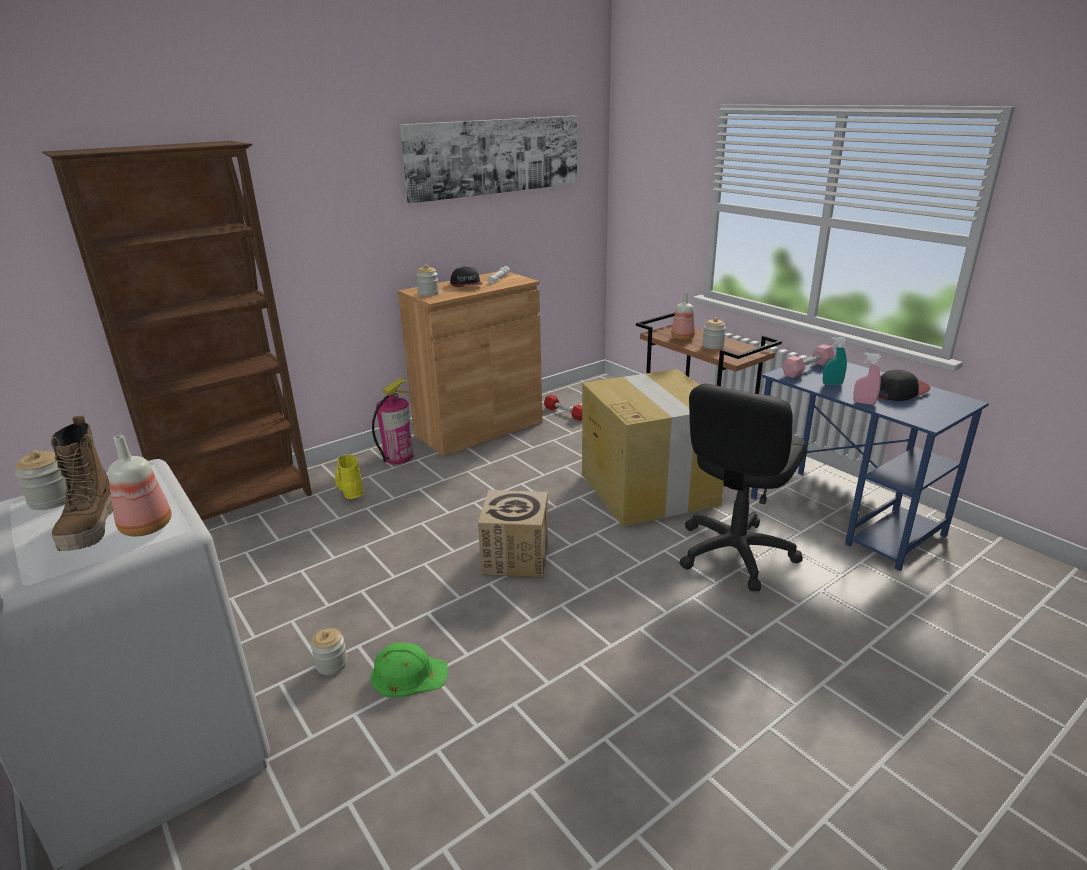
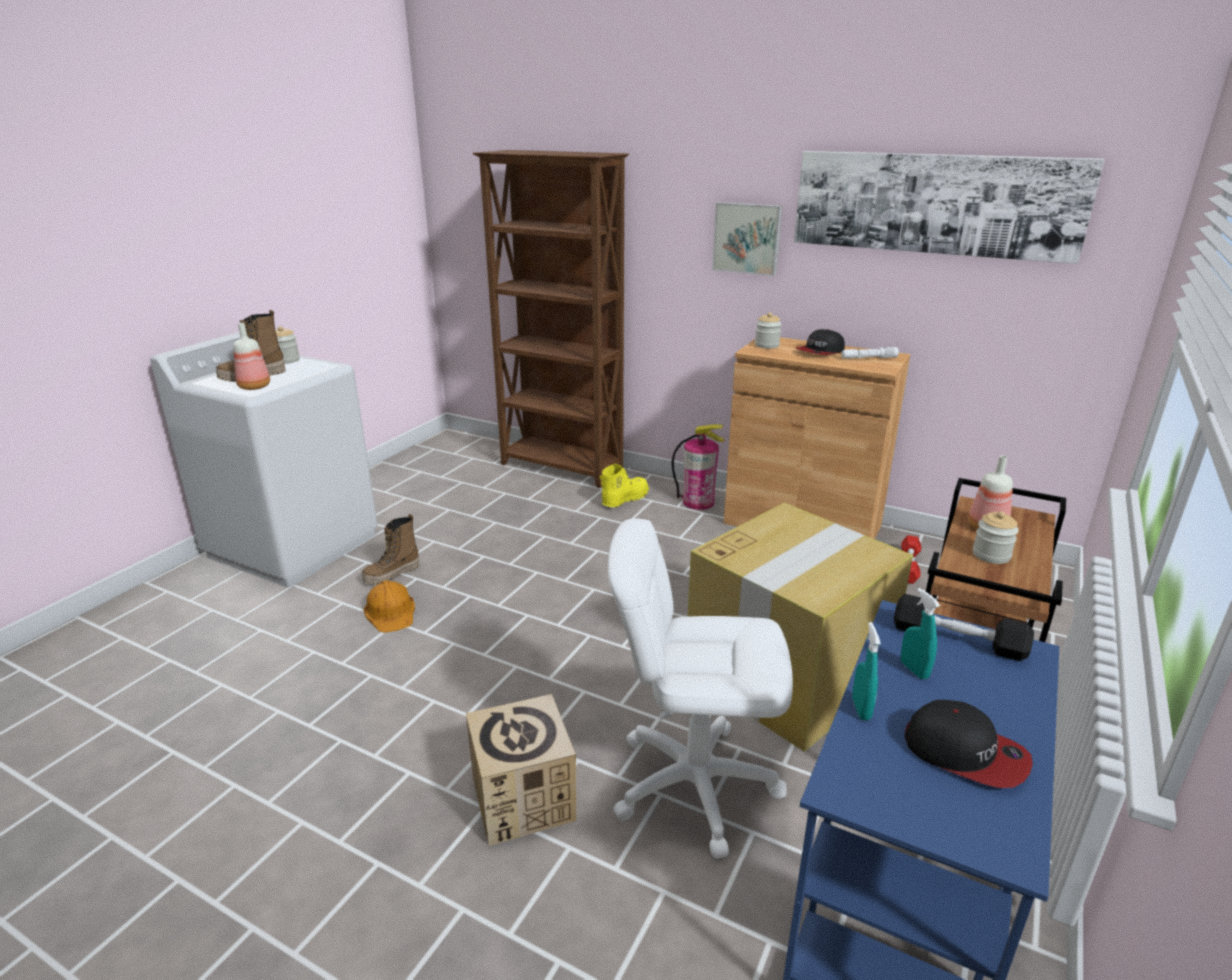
camera: 65 degrees right, 0 degrees up
(331, 664) = (392, 575): jar -> boot
(366, 208) = (747, 238): none -> picture
(408, 674) = (391, 611): green hard hat -> orange hard hat
(516, 557) = (577, 618): cardboard box -> cardboard box (523, 799)
(734, 553) = (694, 784): black office chair -> white office chair
(807, 369) = (958, 640): pink dumbbell -> black dumbbell
(864, 403) = (861, 709): pink spray bottle -> turquoise spray bottle

